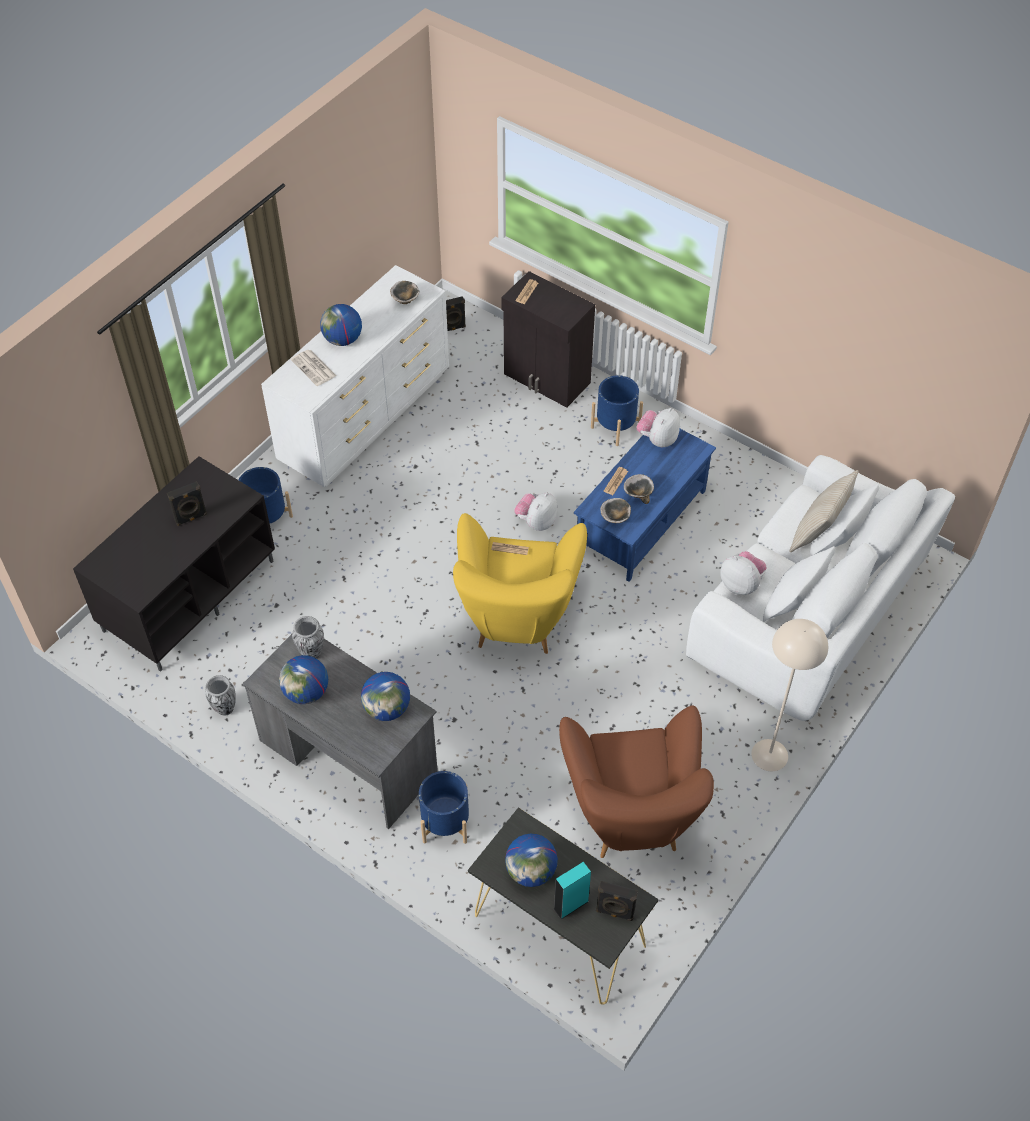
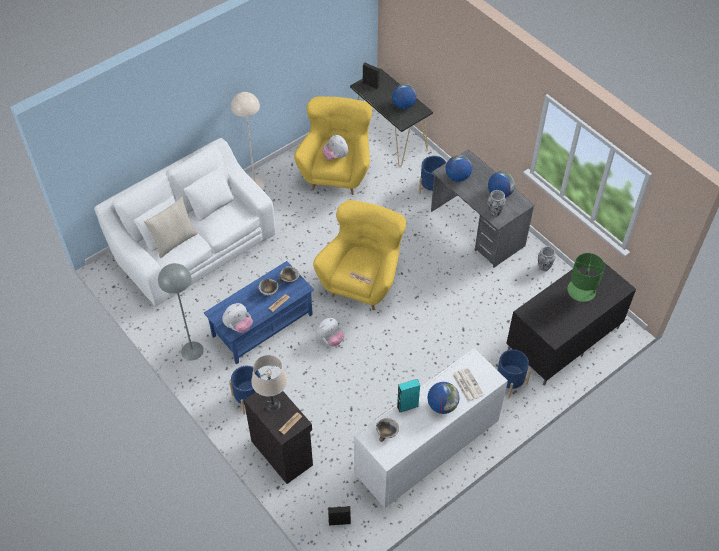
camera: 165 degrees left, 0 degrees up
(159, 547) = (582, 291): none -> green table lamp
(191, 518) = (561, 305): black speaker -> none
(556, 305) = (273, 405): none -> beige table lamp
(571, 905) = (389, 90): turquoise speaker -> turquoise speaker (407, 406)
(631, 815) = (337, 173): brown armchair -> yellow armchair
(722, 467) = (192, 350): none -> grey floor lamp
(741, 584) = (236, 219): plush toy -> plush toy (335, 156)

